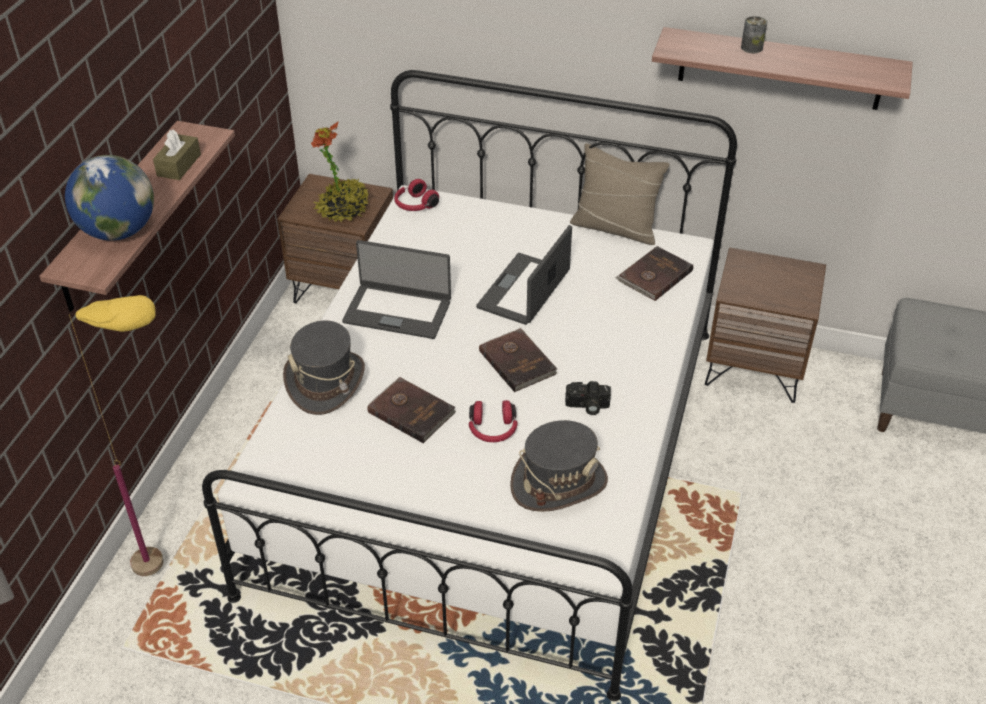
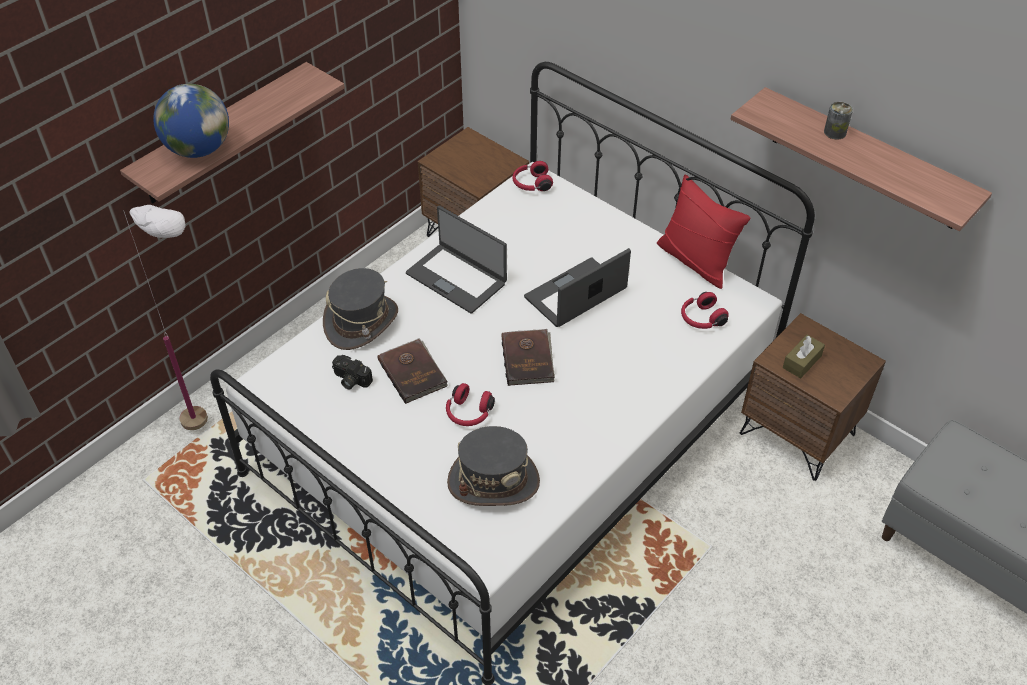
camera: 25 degrees right, 5 degrees up
(177, 568) = (215, 432): yellow floor lamp -> white floor lamp
(179, 165) = (280, 103): brown tissue box -> brown tissue box (802, 362)
(343, 209) = (475, 169): potted plant -> none
(587, 406) = (561, 421): camera -> camera (350, 380)
(615, 228) = (696, 261): beige pillow -> red pillow
(654, 276) = (701, 319): brown book -> red headphones

